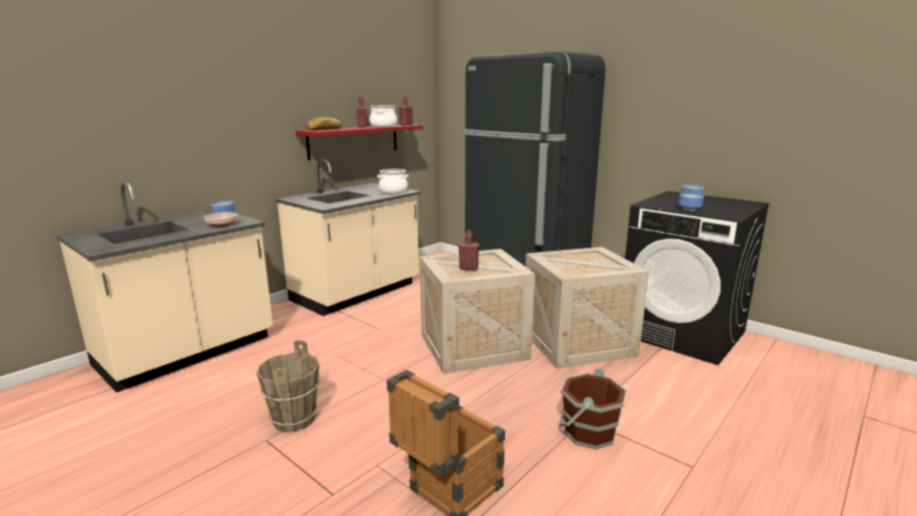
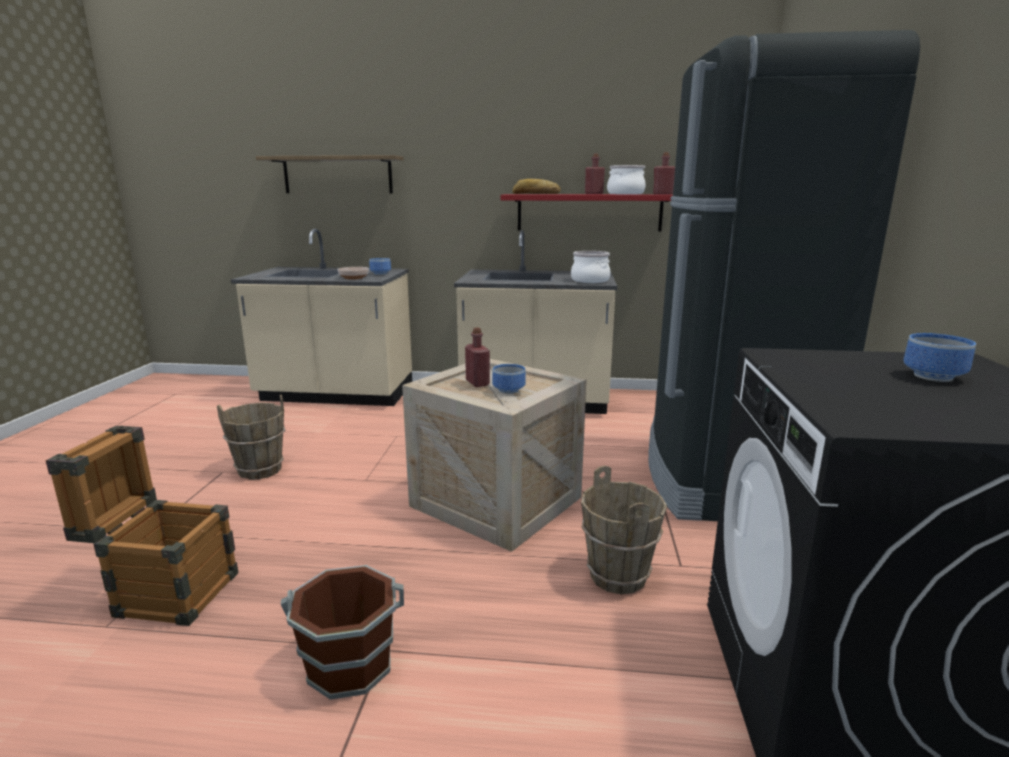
camera: 55 degrees right, 0 degrees up
(128, 120) = (337, 175): none -> shelf
(578, 342) = (618, 576): crate -> brown bucket
(688, 209) = (816, 383): bowl -> bowl (507, 390)

